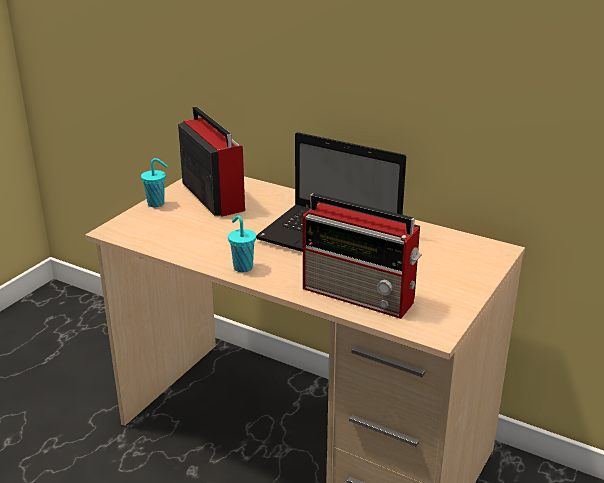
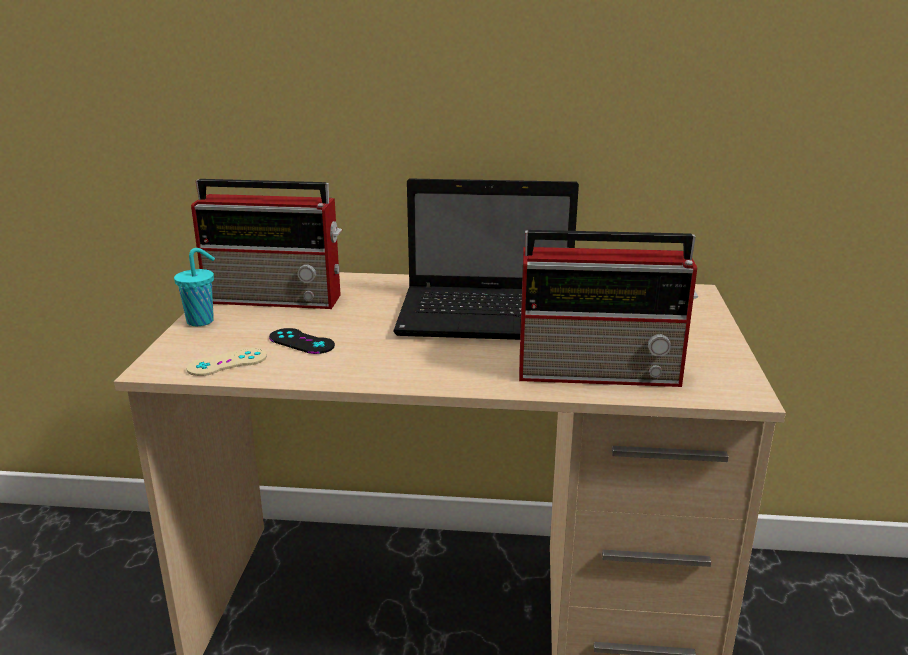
camera: 25 degrees left, 5 degrees down
(149, 236) = (227, 362): none -> beige game controller
(201, 231) = (301, 341): none -> black game controller
(212, 195) = (277, 298): radio -> radio turned 150 degrees clockwise
(242, 267) = (407, 372): turquoise cup -> none

